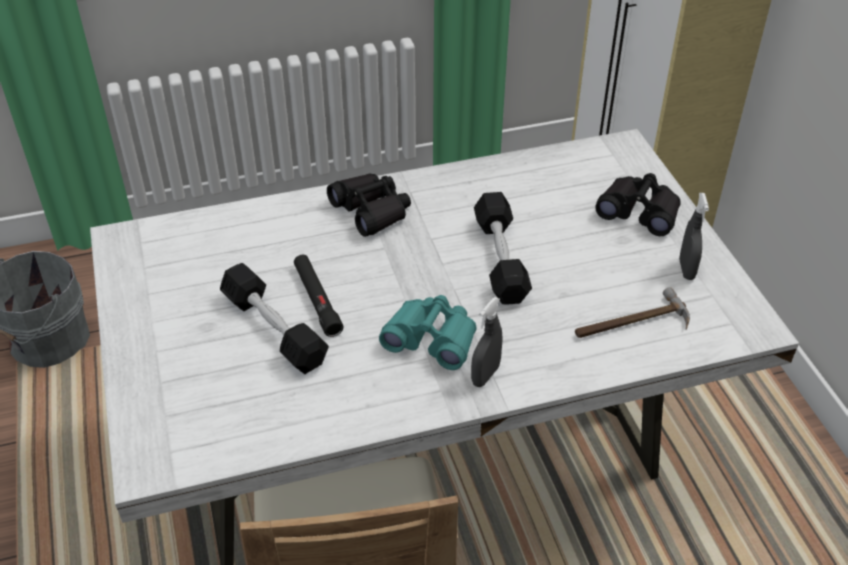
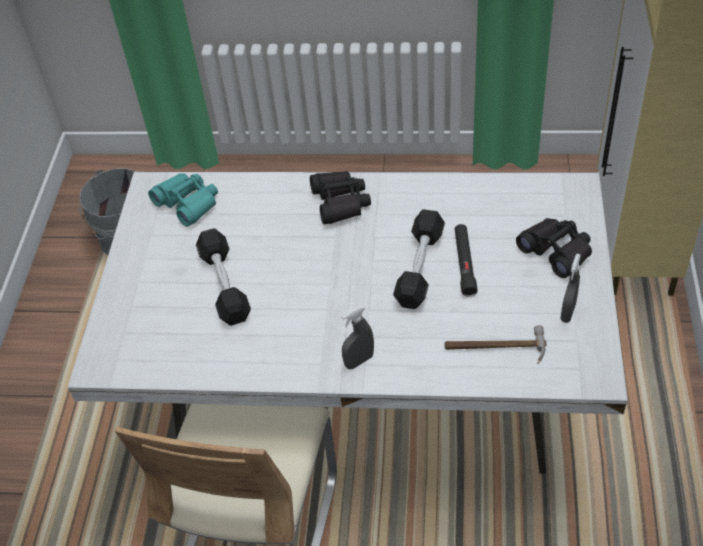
camera: 25 degrees right, 5 degrees up
(317, 299) = (265, 268): black flashlight -> black flashlight (464, 263)
(432, 339) = (334, 321): turquoise binoculars -> turquoise binoculars (188, 203)

